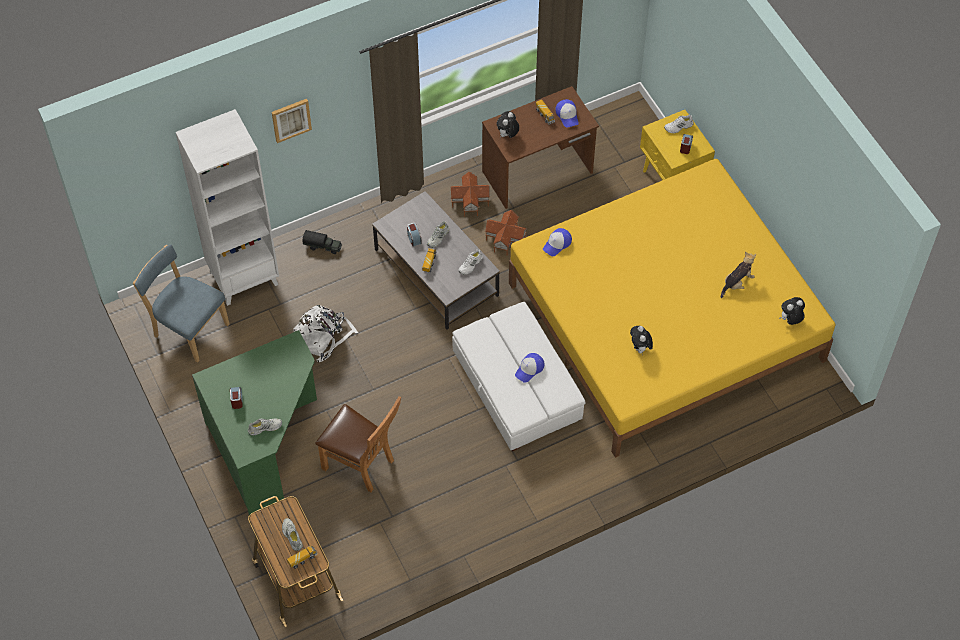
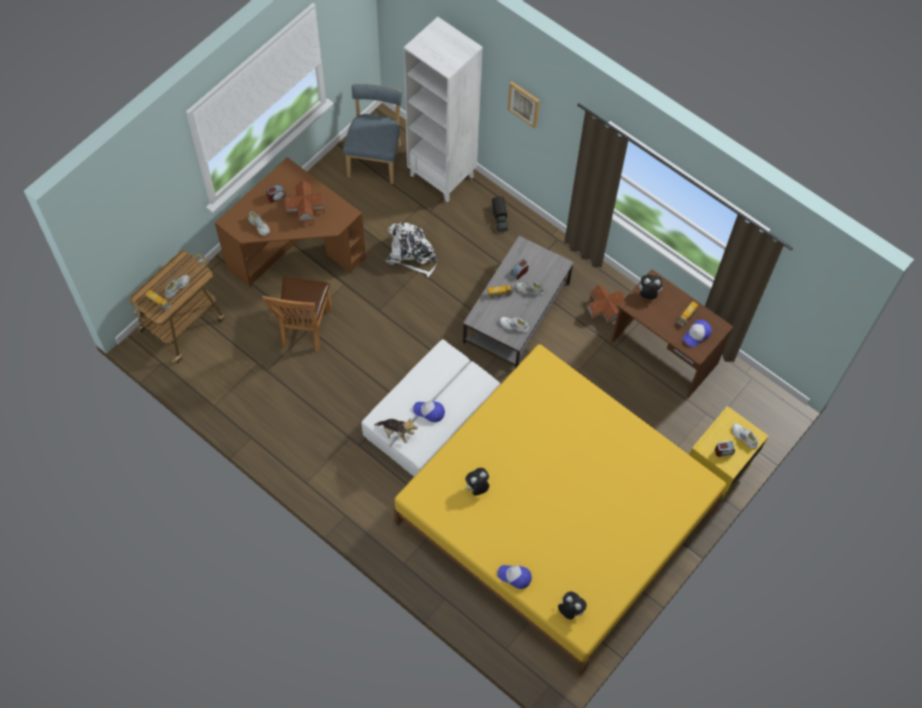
camera: 65 degrees right, 5 degrees up
(267, 443) = (295, 255): green desk -> brown desk
(506, 238) = (579, 354): toy house -> toy house (306, 210)
(557, 244) = (556, 380): cap -> cap (514, 576)
(737, 283) = (589, 548): plush toy -> plush toy (396, 432)

